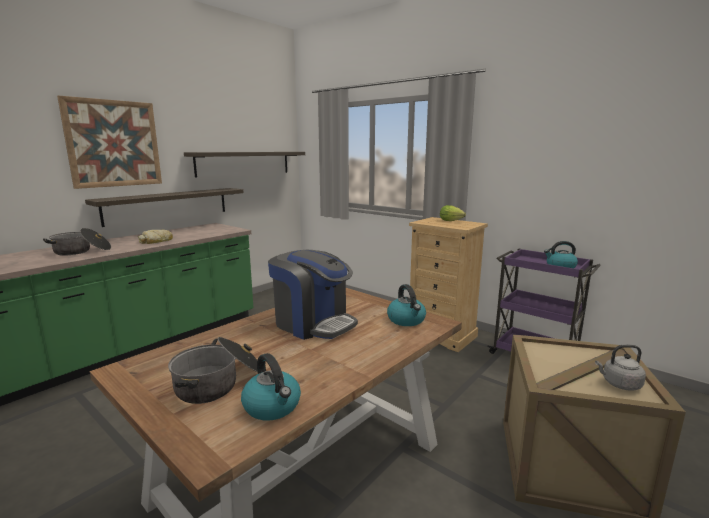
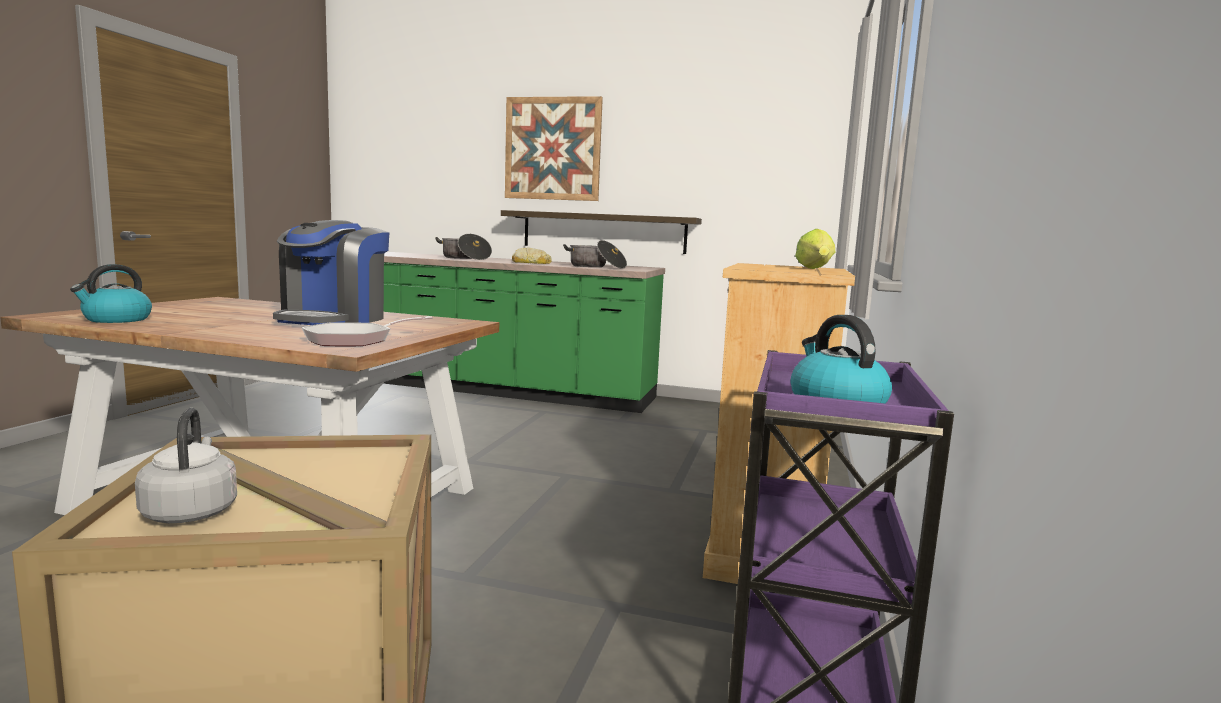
camera: 65 degrees right, 5 degrees down
(220, 383) = (176, 311): cooking pot -> cooking pot (596, 266)
(244, 163) = (735, 181): shelf -> none
(406, 320) = (355, 340): kettle -> frying pan

